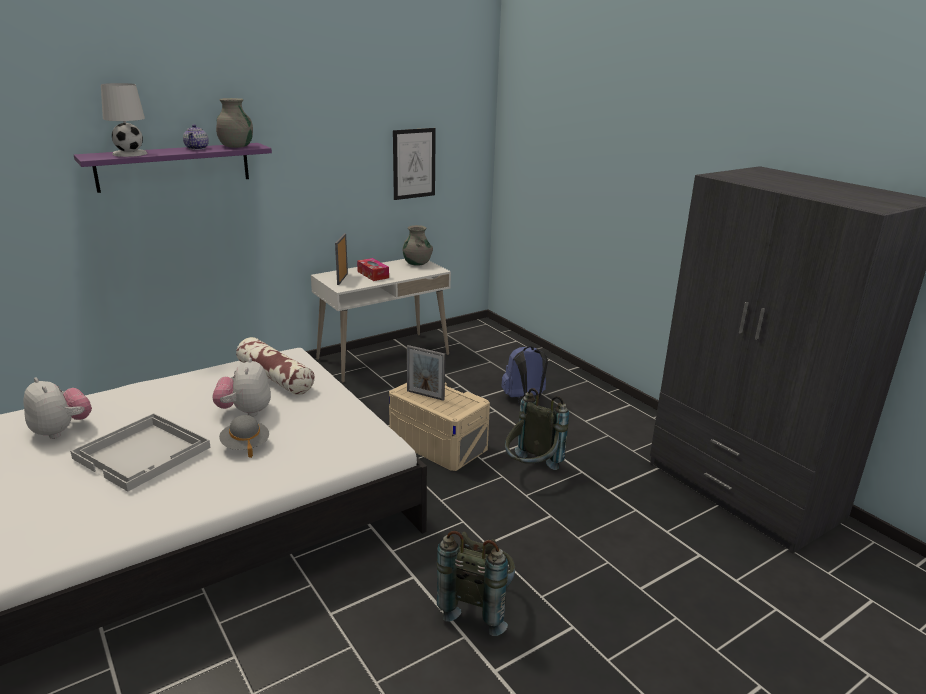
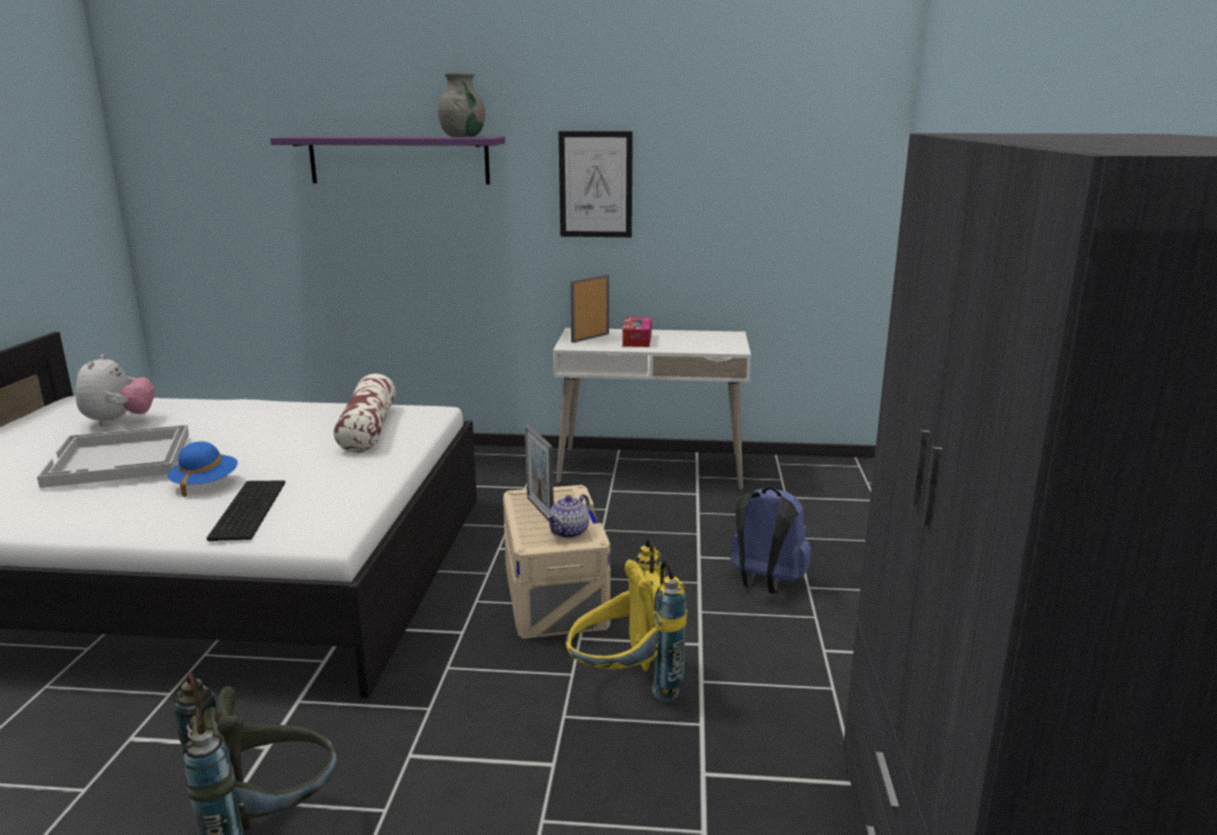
camera: 40 degrees right, 5 degrees down
(129, 153) = (335, 136): white table lamp -> none
(197, 148) = (417, 136): teapot -> teapot (569, 532)
(245, 412) = (272, 452): plush toy -> none
(245, 445) = (205, 484): grey hat -> blue hat
(310, 448) = (246, 509): none -> keyboard
(414, 163) = (746, 186): picture -> picture (595, 184)
(417, 263) = (721, 338): grey vase -> none
(531, 470) = (624, 685): grey backpack -> yellow backpack

